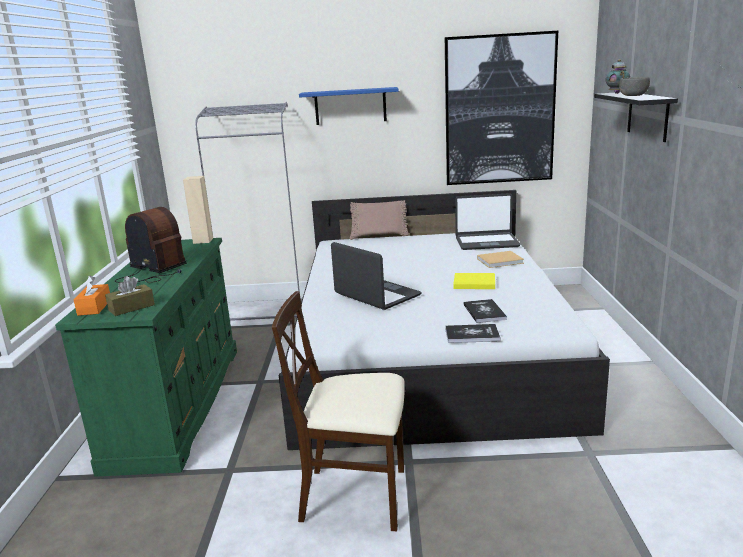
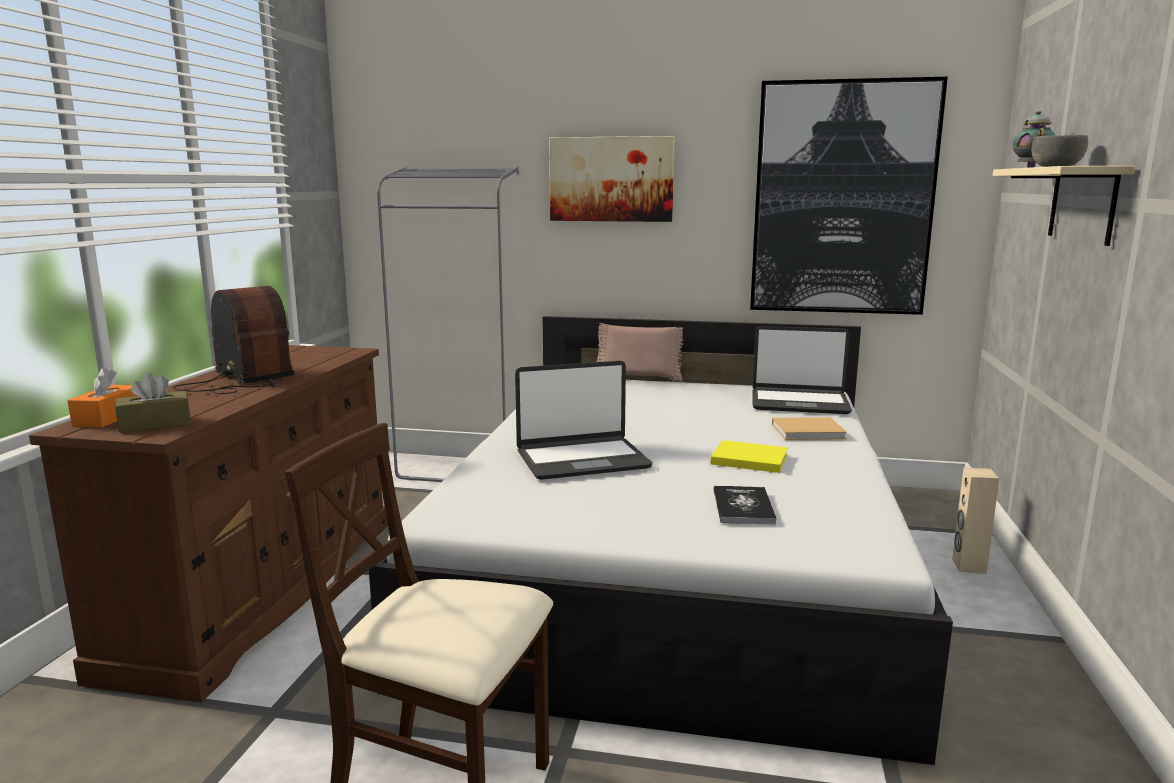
camera: 10 degrees right, 5 degrees down
(177, 402) = (263, 589): green dresser -> brown dresser
(203, 240) = (348, 350): beige speaker -> beige speaker (968, 566)
(350, 106) = (611, 179): blue shelf -> picture
(376, 295) = (582, 460): laptop -> laptop turned 105 degrees clockwise
(472, 335) = (703, 541): book -> none
(647, 115) = (1082, 204): black shelf -> beige shelf

